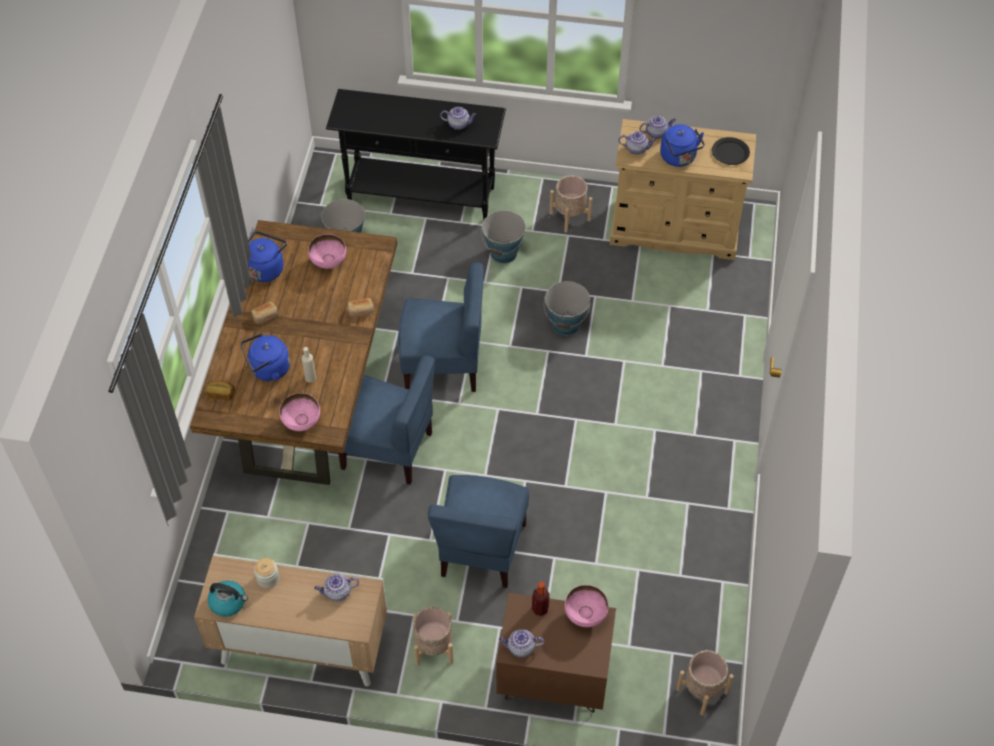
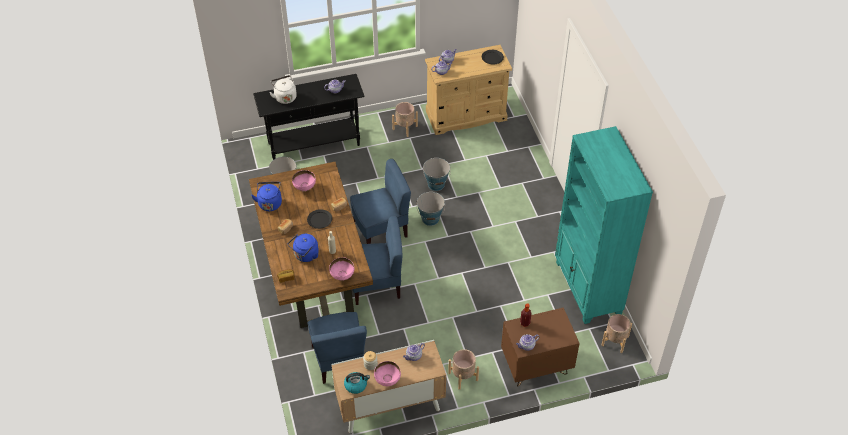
camera: 25 degrees left, 5 degrees down
(320, 321) = (319, 220): none -> black plate
(379, 110) = (285, 97): none -> white kettle
(481, 550) = (459, 317): blue chair -> blue chair (339, 360)
(504, 253) = (379, 159): bucket -> bucket (430, 219)
(585, 615) = (550, 317): pink bowl -> pink bowl (387, 380)
(679, 158) = (467, 69): blue kettle -> none
(707, 586) = (587, 289): none -> turquoise bookcase

